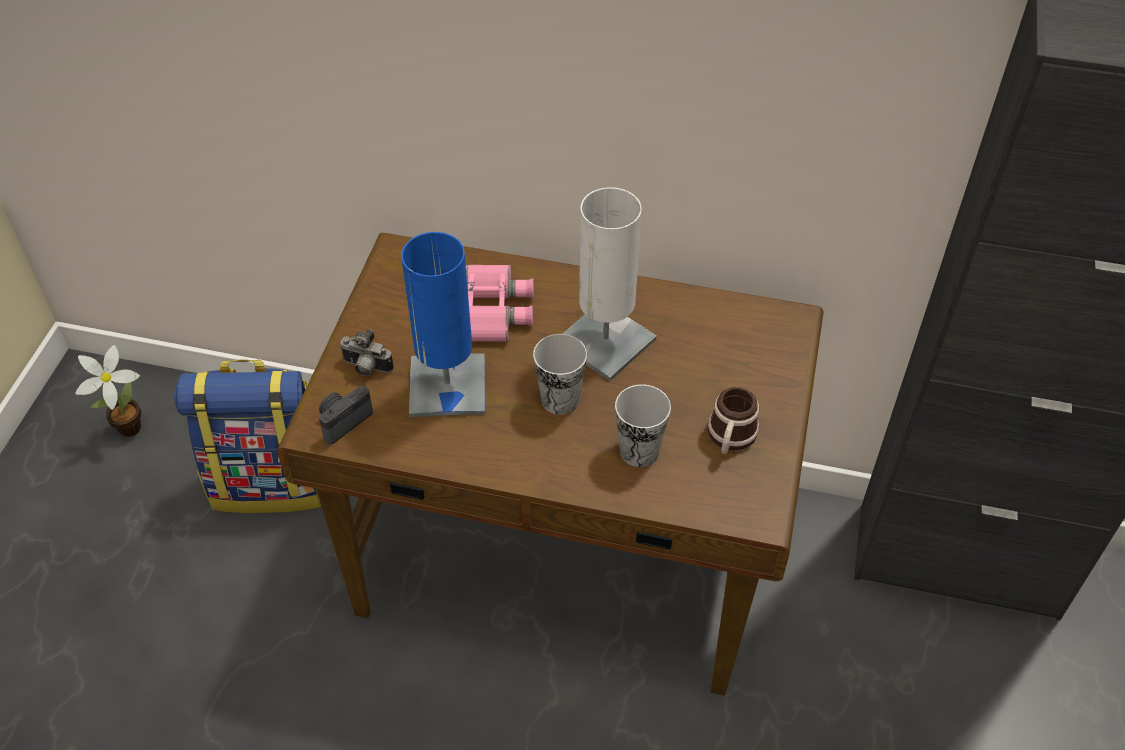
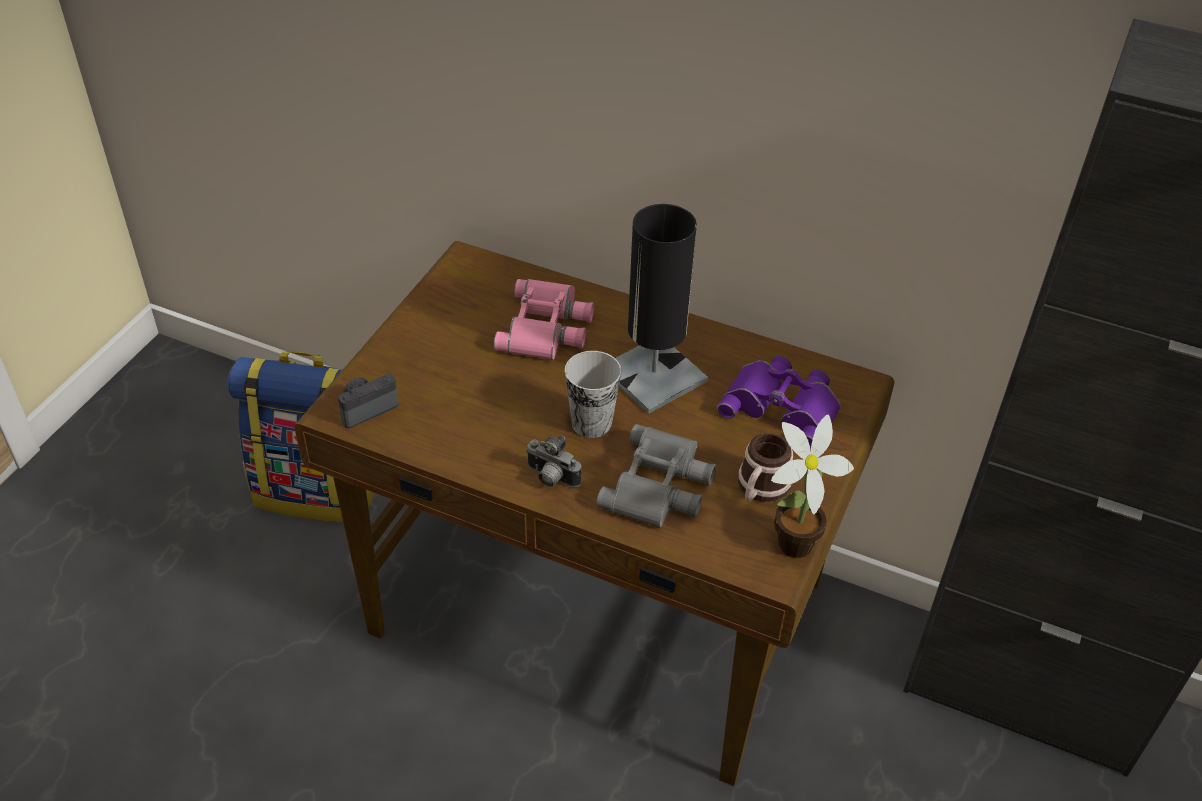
camera: 10 degrees right, 5 degrees down
(125, 430) = (191, 417): potted plant -> potted plant (789, 546)
(366, 368) = (403, 363): camera -> camera (551, 478)
(447, 386) = (480, 392): blue table lamp -> none
(605, 341) = (654, 375): white table lamp -> black table lamp
(639, 451) = (660, 486): cup -> grey binoculars
(730, 353) = (783, 406): none -> purple binoculars

